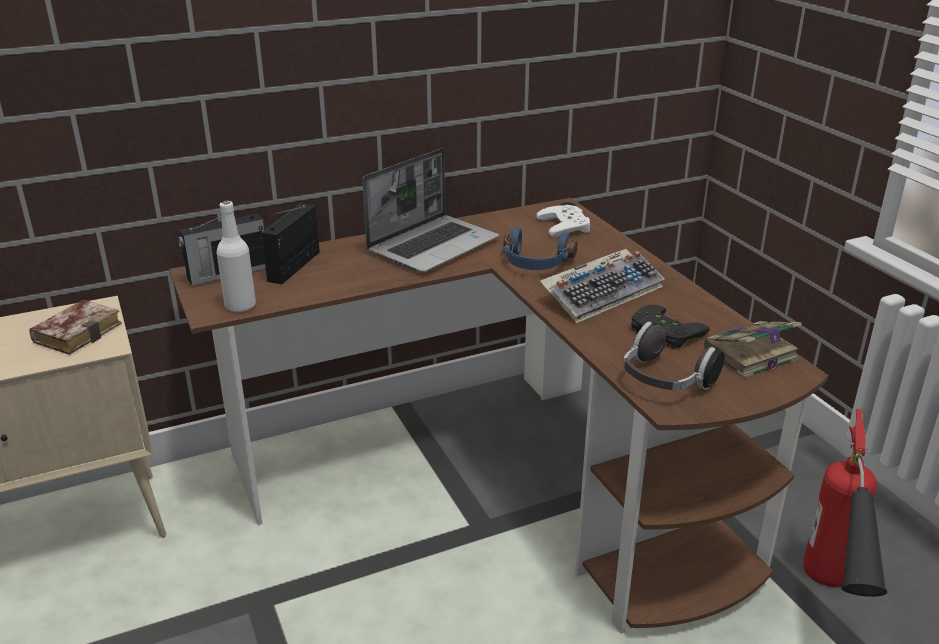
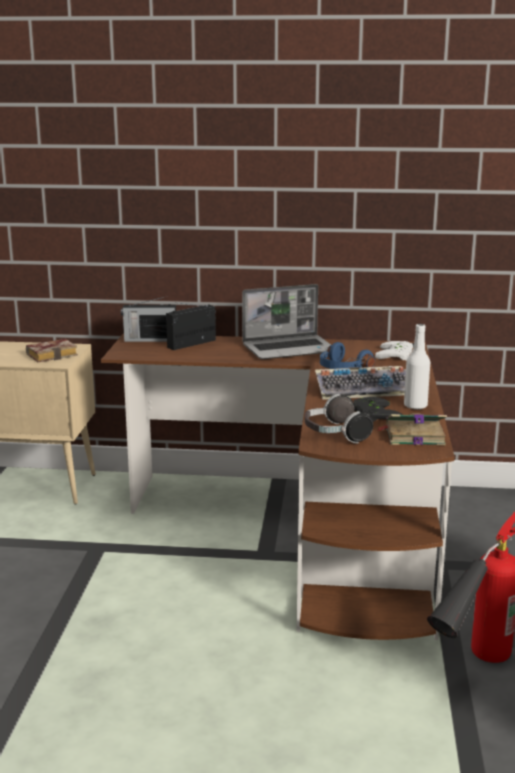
camera: 30 degrees right, 10 degrees down
(240, 306) = (138, 355): white bottle -> white bottle (415, 406)

